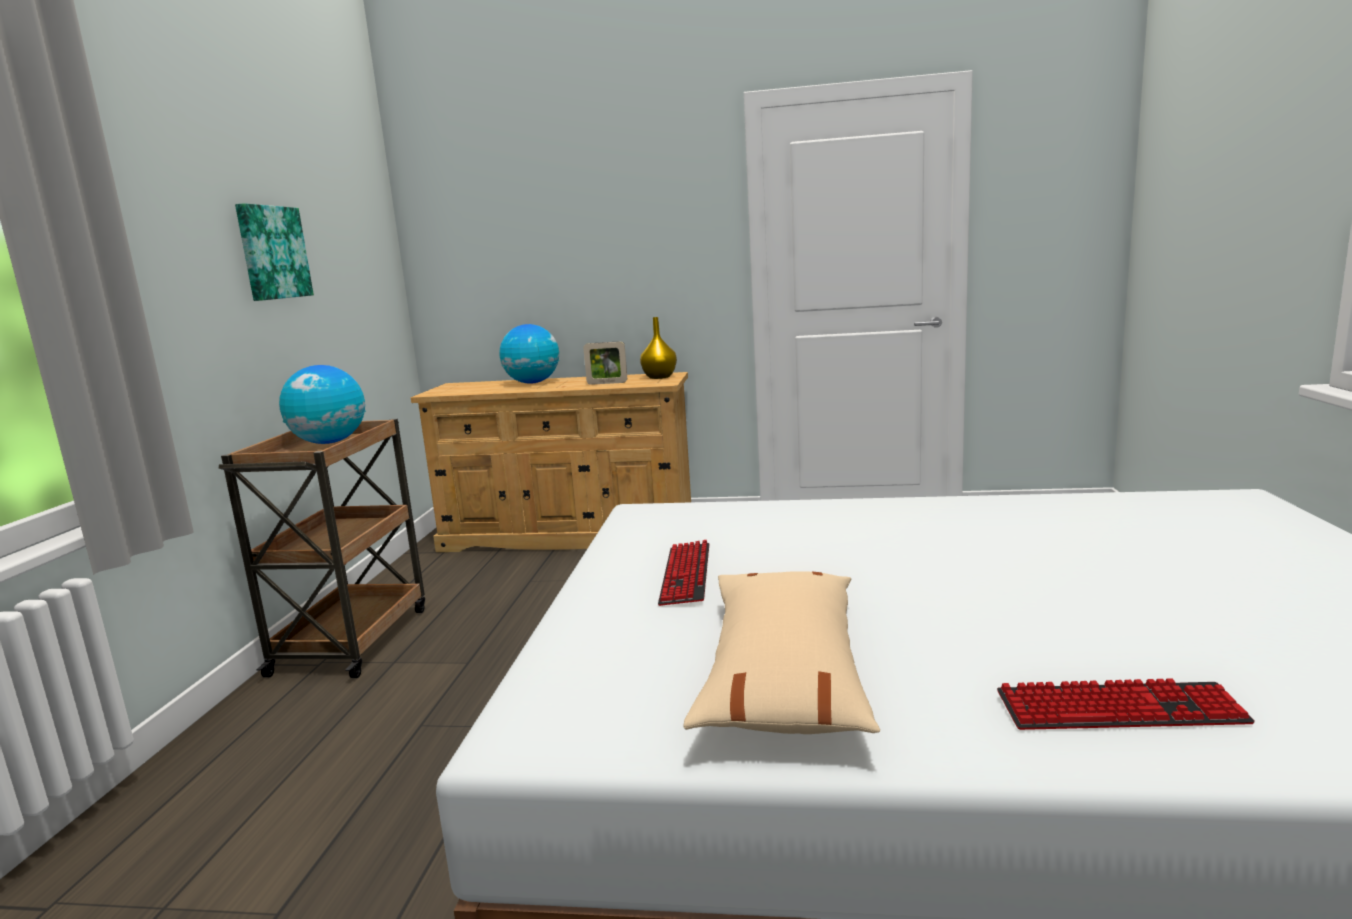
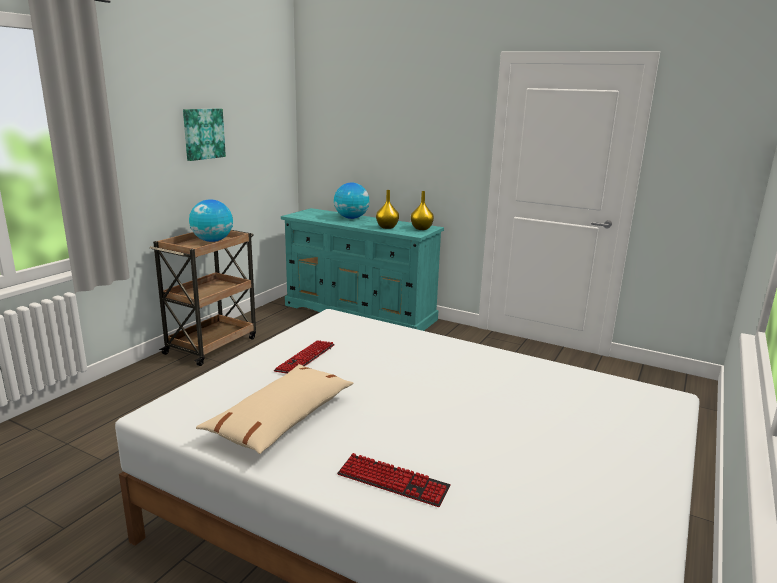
camera: 20 degrees right, 5 degrees up
(570, 535) = (360, 312): beige dresser -> turquoise dresser
(607, 383) = (387, 227): picture frame -> yellow vase

